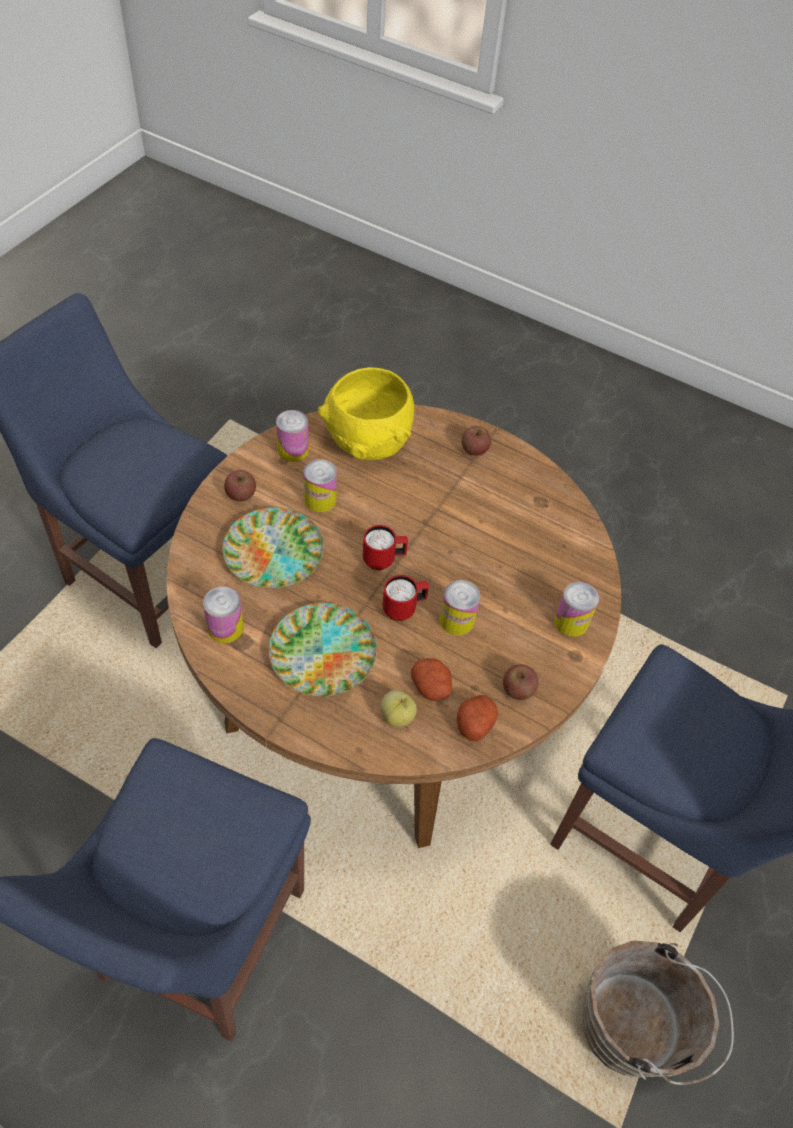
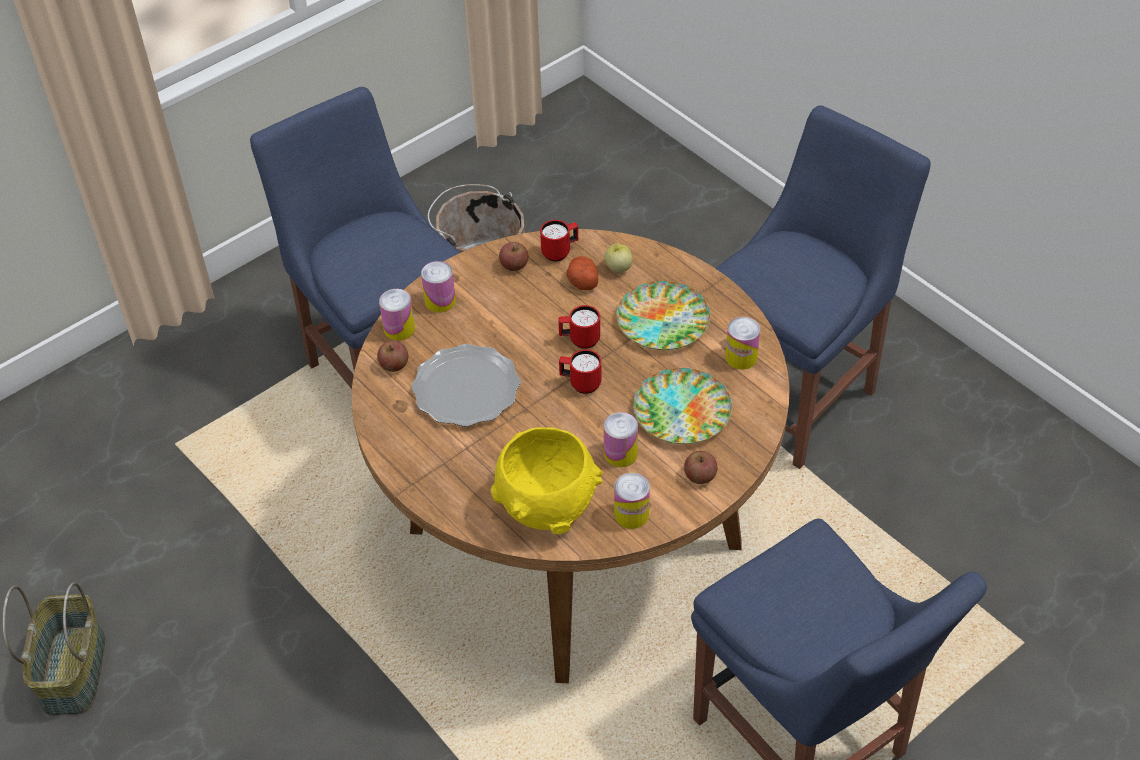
camera: 155 degrees left, 5 degrees down
(456, 620) = (538, 322): can -> can (399, 329)
(474, 449) = (435, 474): apple -> apple (394, 365)
(474, 722) = (560, 252): potato -> red mug
(489, 530) = (467, 389): none -> plate
(705, 501) = (72, 670): none -> basket

